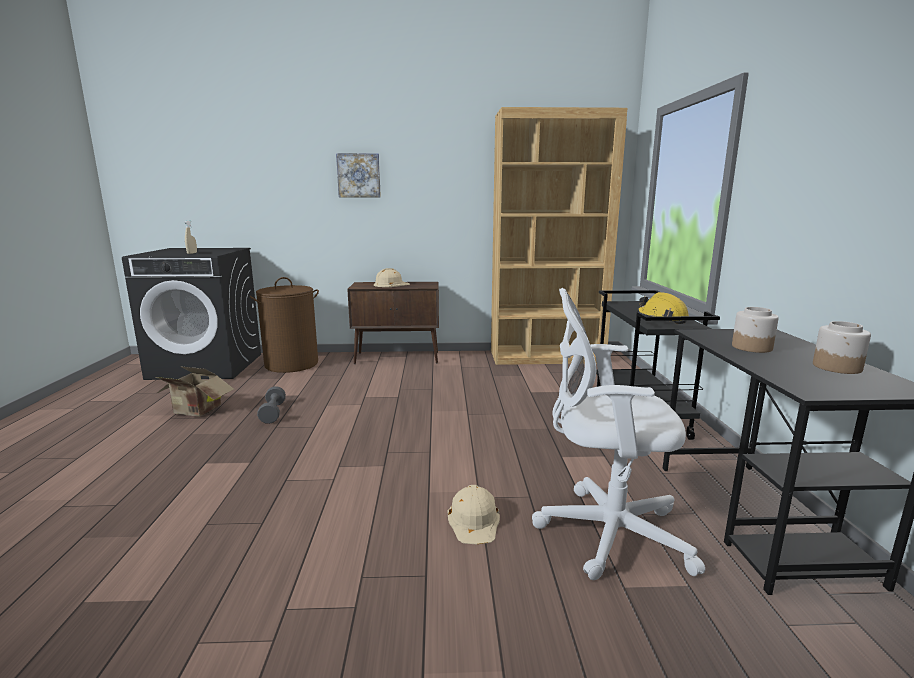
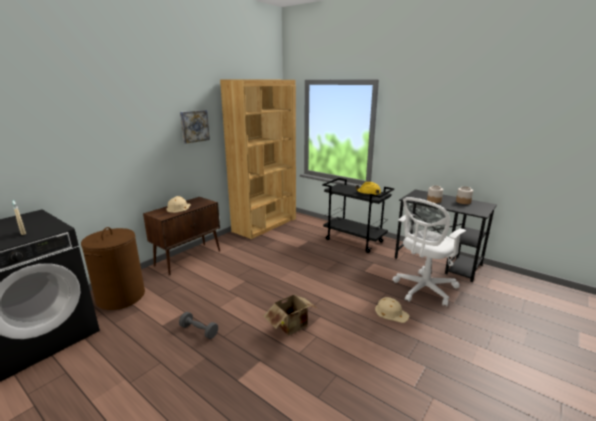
camera: 50 degrees left, 5 degrees up
(196, 412) = (139, 365): cardboard box -> cardboard box (293, 326)
(359, 175) = (135, 128): picture -> picture (194, 126)

